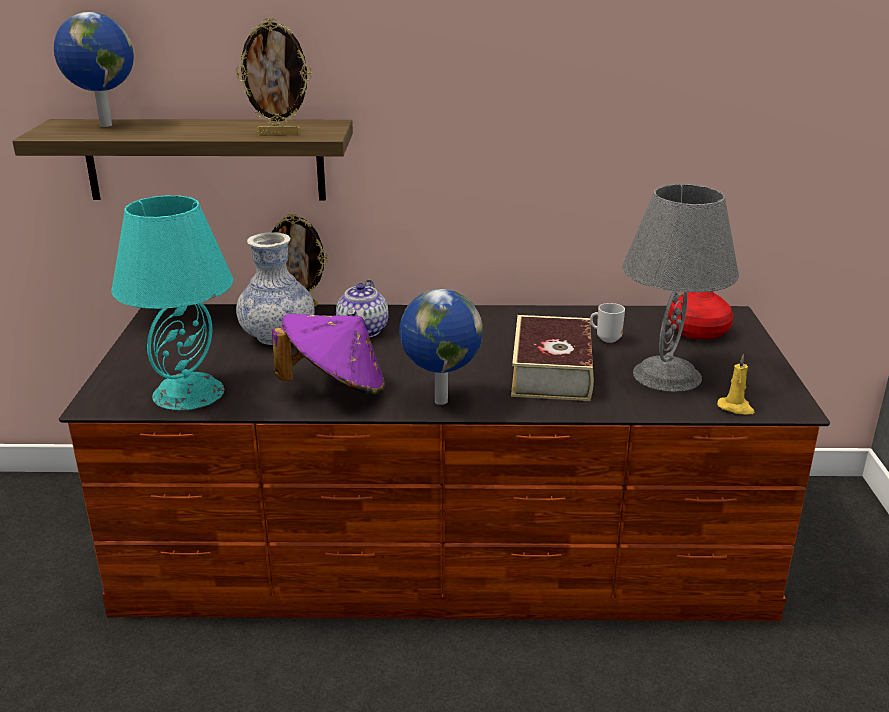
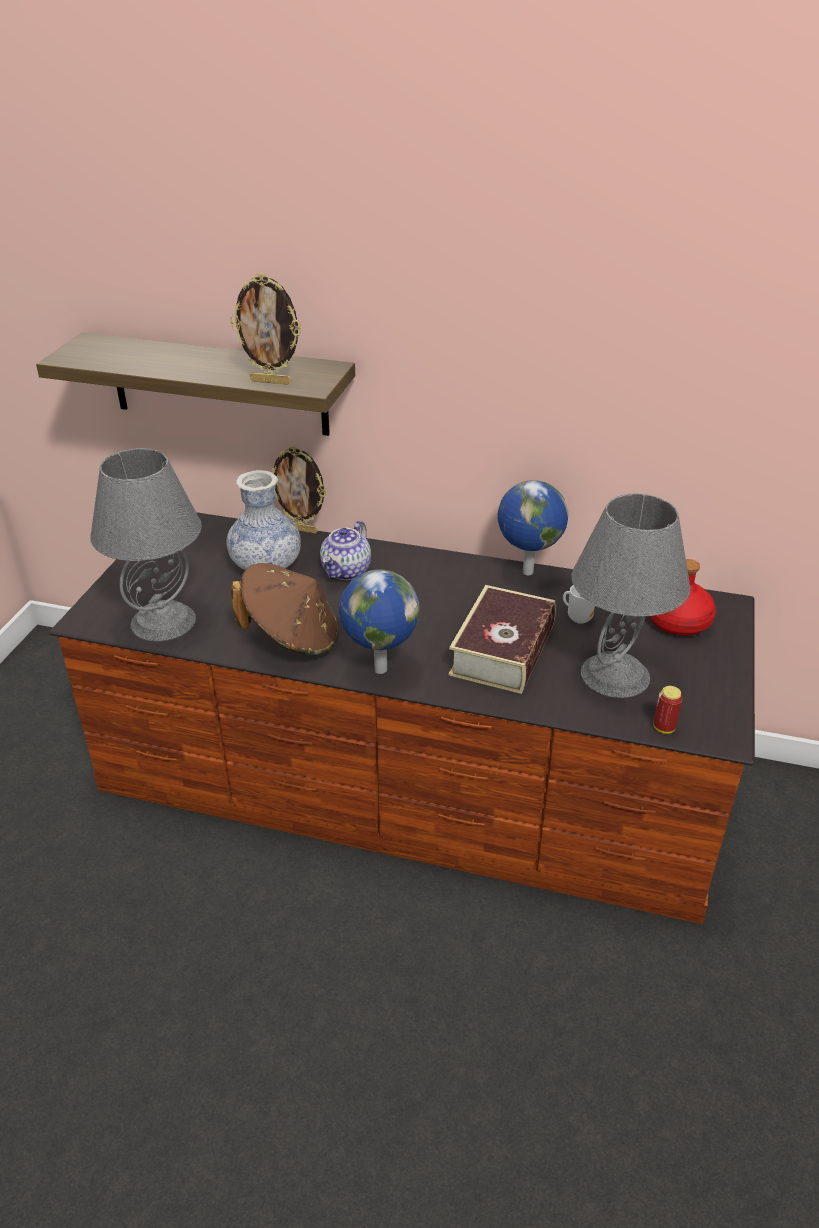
camera: 15 degrees right, 10 degrees up
(104, 125) = (123, 349): globe -> globe (526, 572)
(188, 392) = (163, 621): turquoise table lamp -> grey table lamp
(335, 388) = (291, 637): purple hat -> brown hat
(736, 408) = (664, 728): yellow candle -> can

